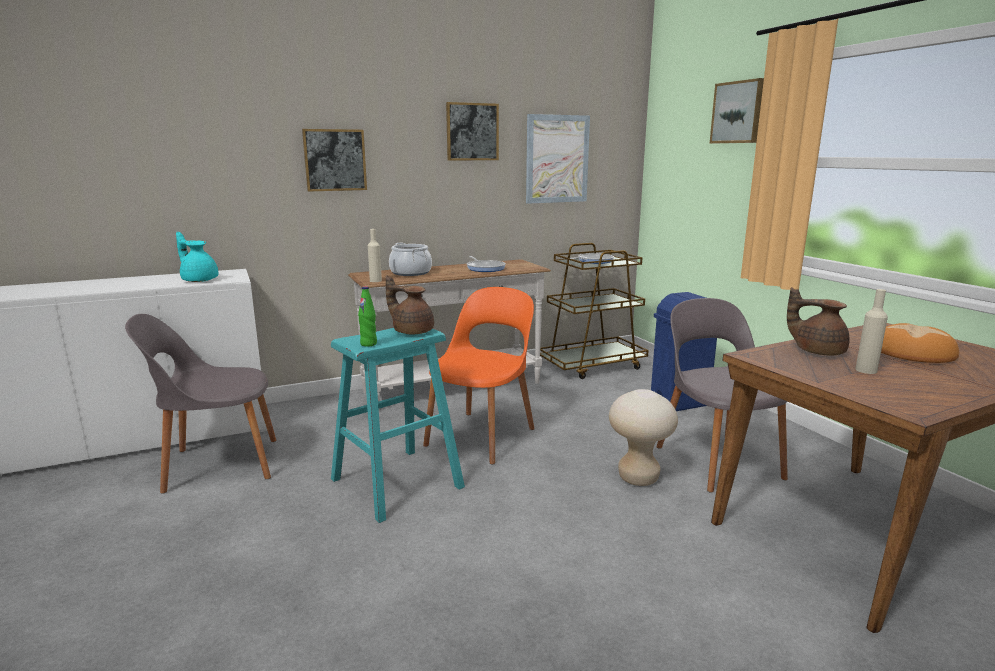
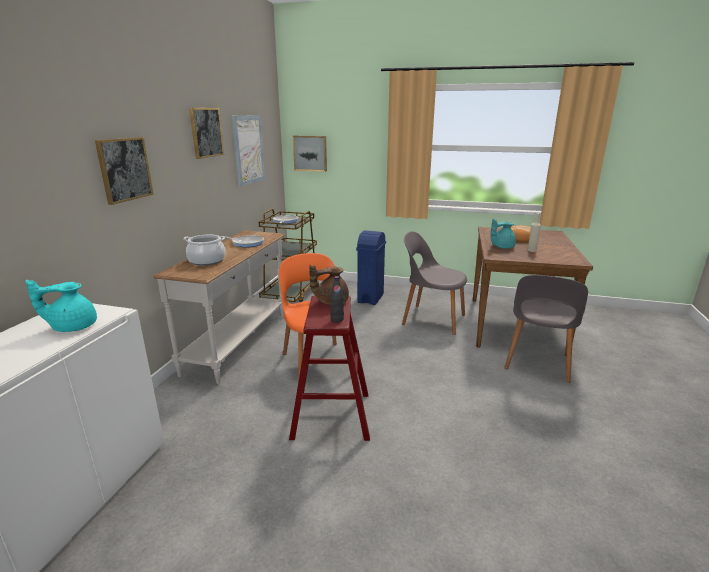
camera: 50 degrees left, 5 degrees up
(218, 465) = (180, 492): grey chair -> grey chair (537, 361)
(368, 344) = (337, 319): green bottle -> black bottle
(375, 281) = (205, 275): beige bottle -> none
(397, 483) = (331, 415): turquoise stool -> red stool
(638, 478) = (422, 343): beige stool -> none
(738, 112) = (364, 116): picture -> picture (310, 153)
(817, 351) = (501, 247): brown teapot -> turquoise teapot

